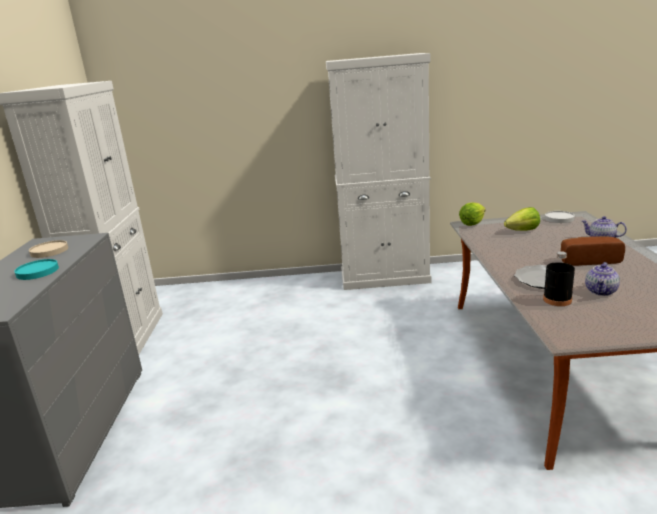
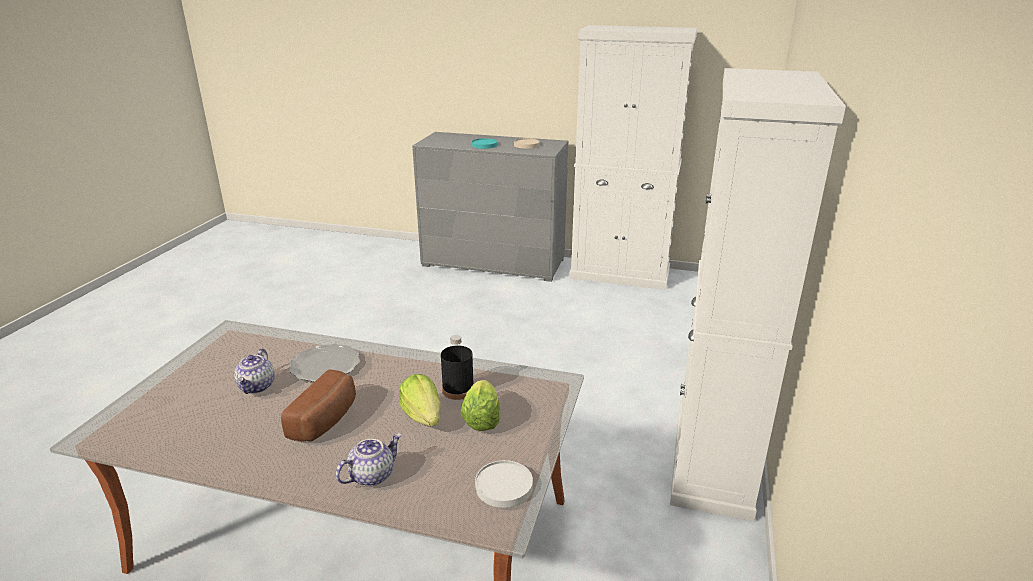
camera: 105 degrees right, 5 degrees up
(472, 223) = (557, 389): lettuce -> lettuce (423, 416)
(557, 300) = (280, 354): black bottle -> black bottle (458, 390)
(601, 291) = (257, 386): teapot -> teapot turned 135 degrees counterclockwise

